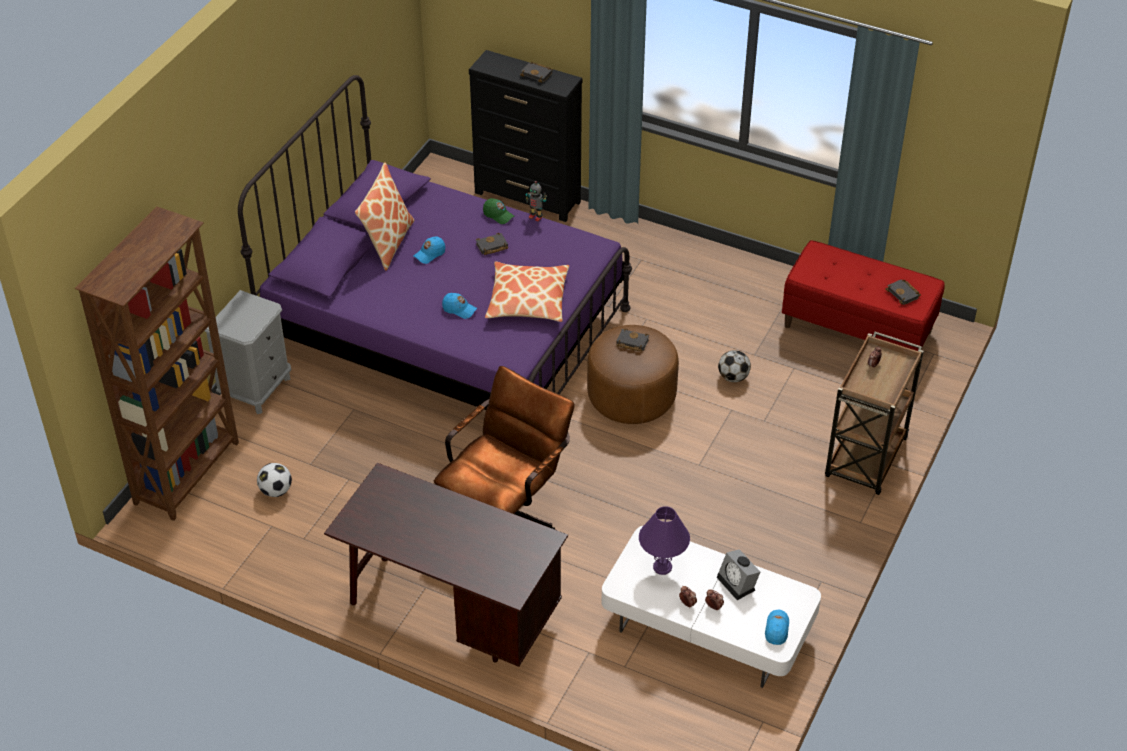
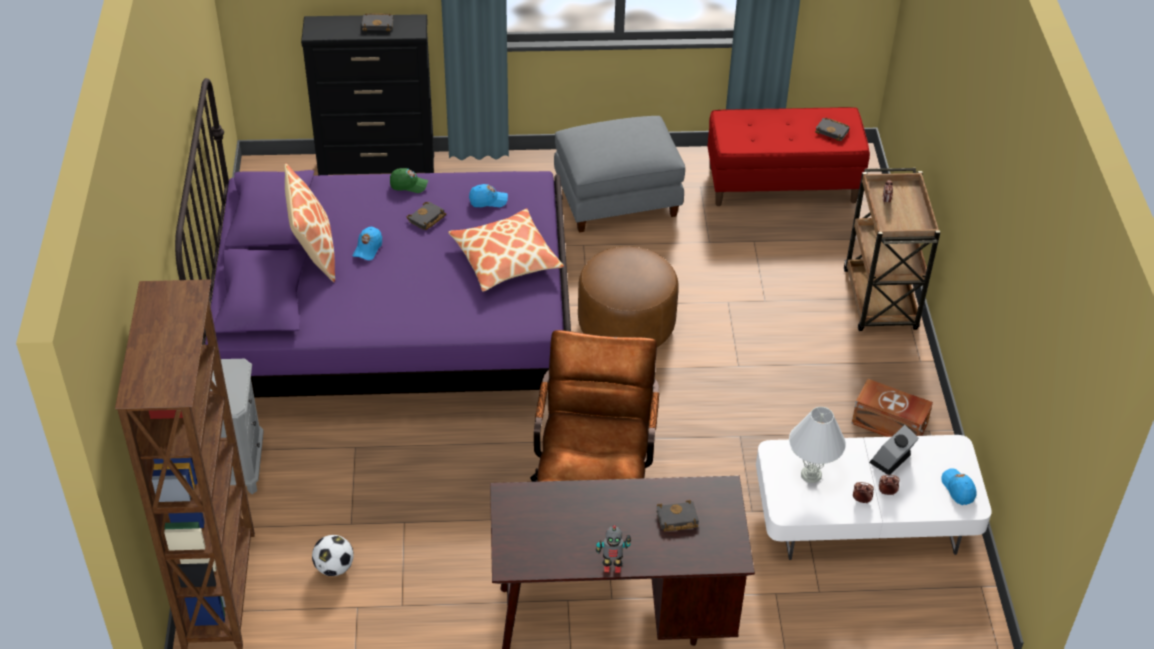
camera: 30 degrees left, 0 degrees up
(459, 309) = (443, 294): blue cap -> blue cap (488, 201)
(535, 217) = (448, 174): toy robot -> toy robot (612, 566)
(631, 343) = (621, 267): black book -> black book (676, 519)
(662, 567) = (811, 475): purple table lamp -> white table lamp
(704, 291) = (617, 198): none -> grey ottoman
(733, 377) = (706, 270): football -> none
(738, 583) = (891, 460): alarm clock -> alarm clock turned 105 degrees clockwise
(790, 563) = (889, 425): none -> brown storage box

